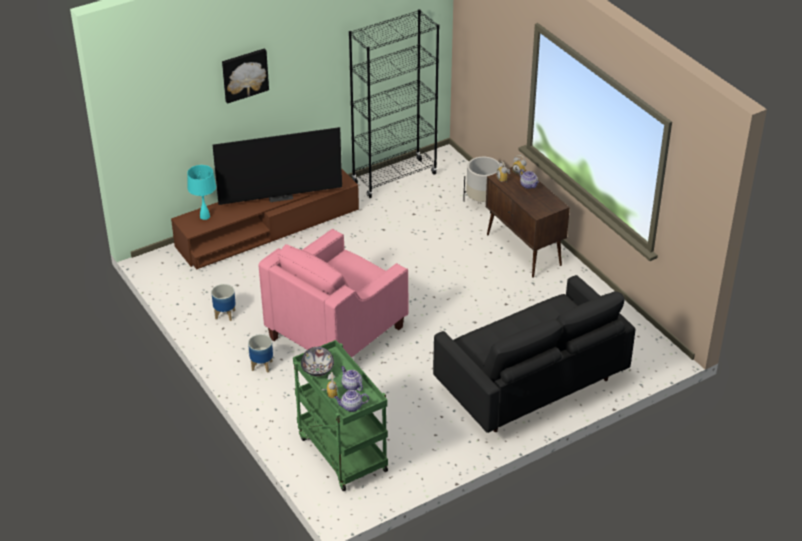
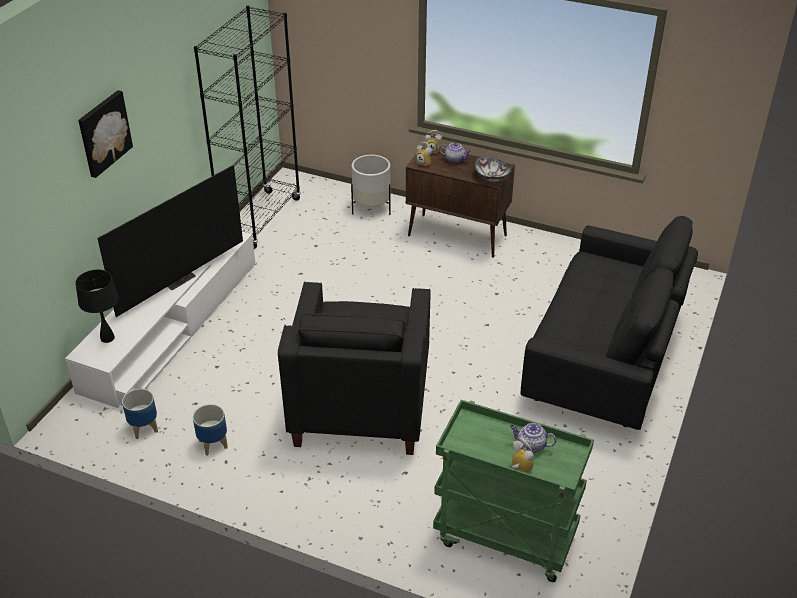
camera: 35 degrees left, 0 degrees up
(205, 216) = (107, 338): turquoise table lamp -> black table lamp
(261, 365) = (314, 483): planter -> planter (143, 428)
(268, 228) = (171, 325): brown tv stand -> white tv stand
(318, 369) = (473, 446): bowl -> bowl (492, 177)
(336, 333) = (360, 403): pink armchair -> black armchair
(351, 407) = (558, 471): teapot -> none

